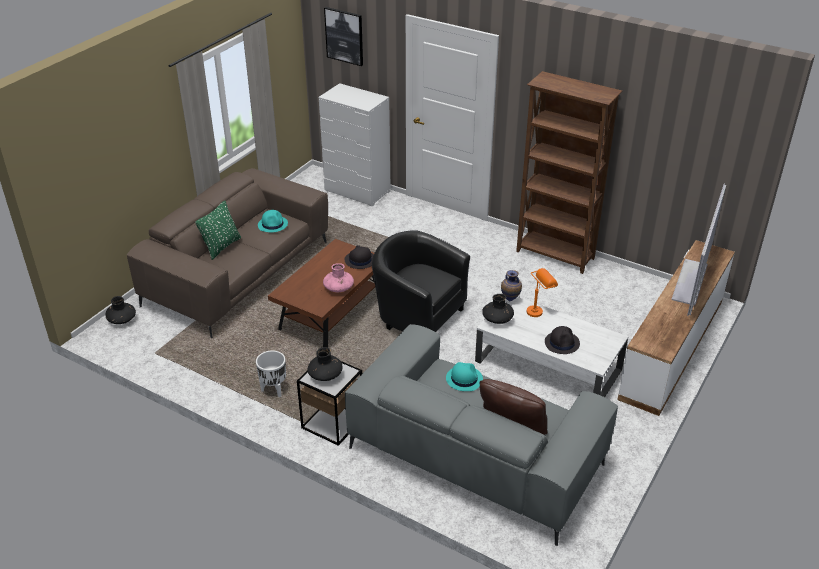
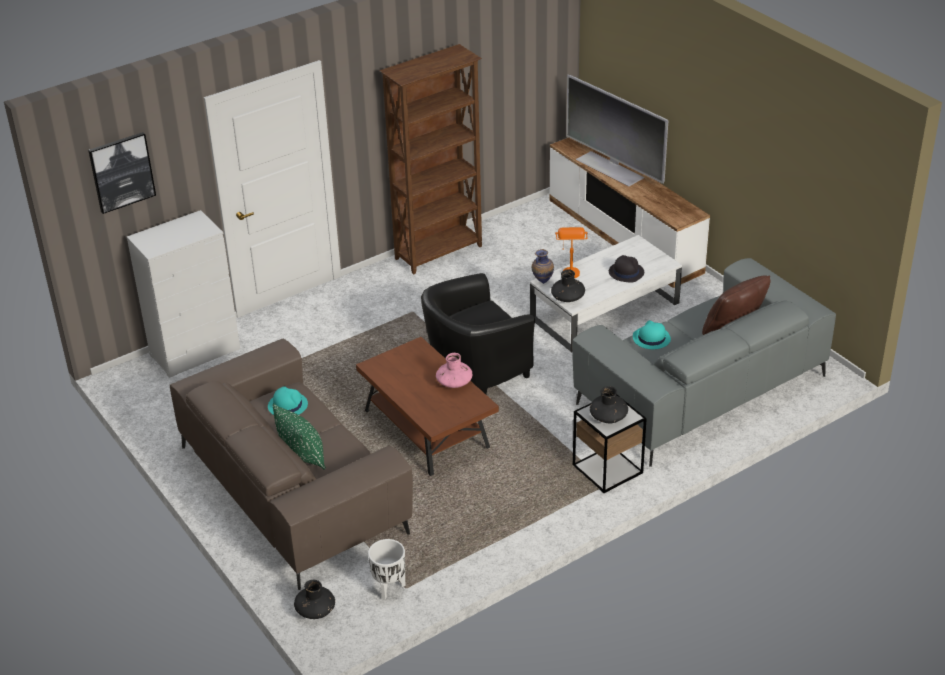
camera: 65 degrees left, 0 degrees up
(274, 390) = (533, 501): white planter -> white planter (389, 588)
(360, 260) = (413, 356): black hat -> none

